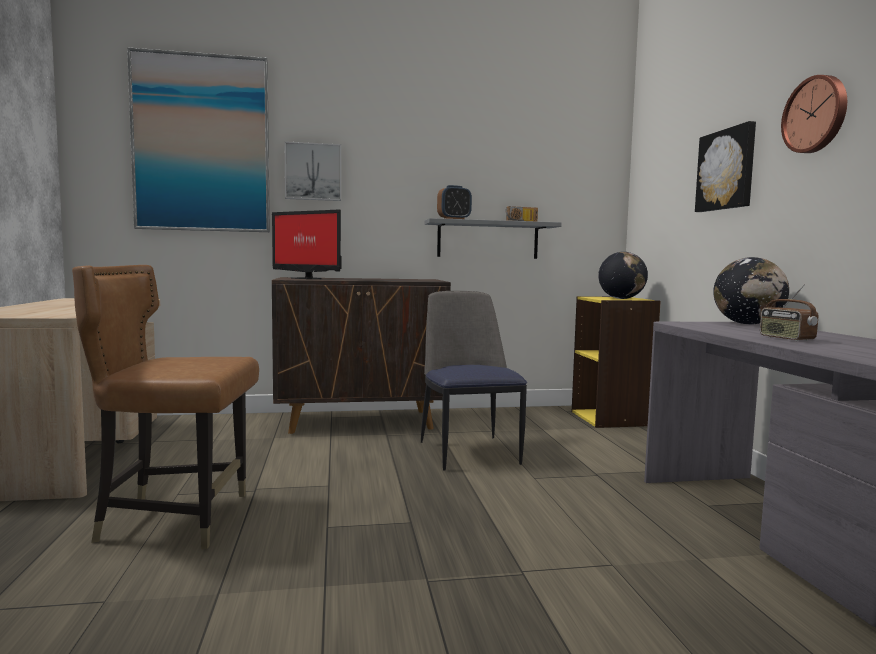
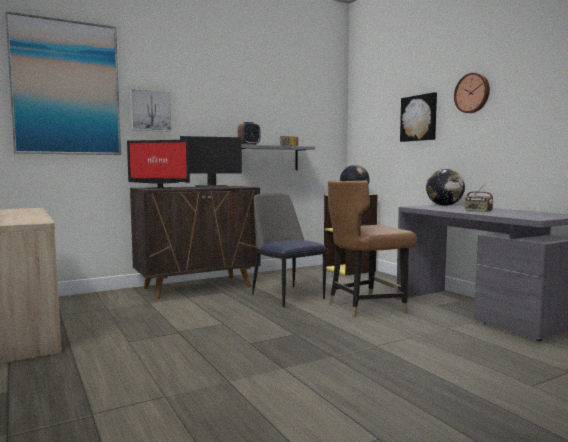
camera: 20 degrees left, 0 degrees up
(175, 519) = (148, 354): brown chair -> brown chair (365, 307)
(389, 279) = (212, 186): none -> monitor

